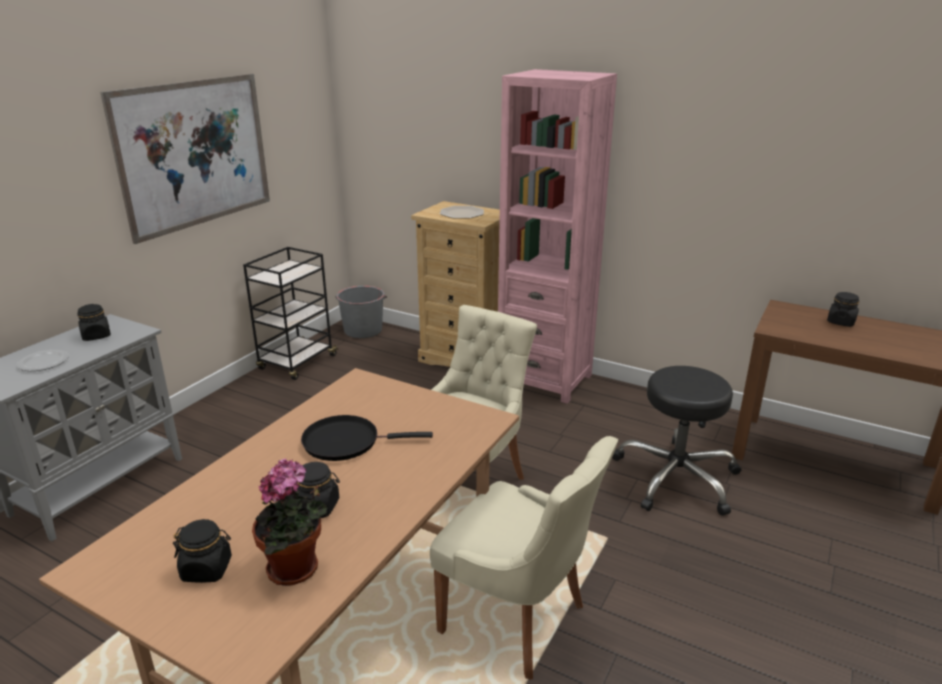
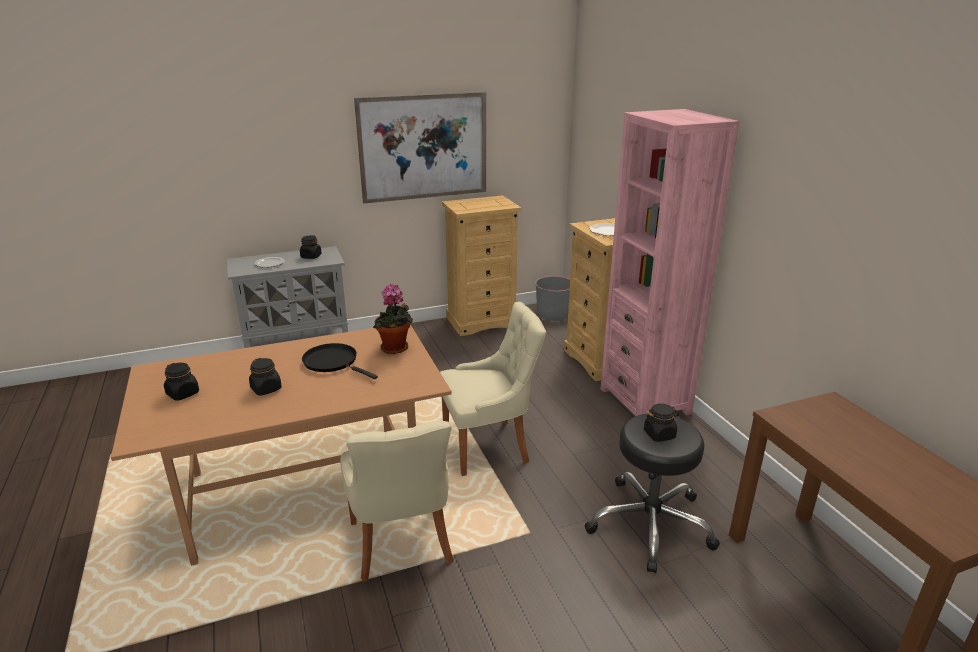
camera: 40 degrees right, 0 degrees up
(297, 363) = (481, 322): black cart -> beige dresser
(297, 570) = (211, 414): potted plant -> potted plant (395, 349)
(841, 322) = (876, 439): black jar -> black jar (659, 434)

